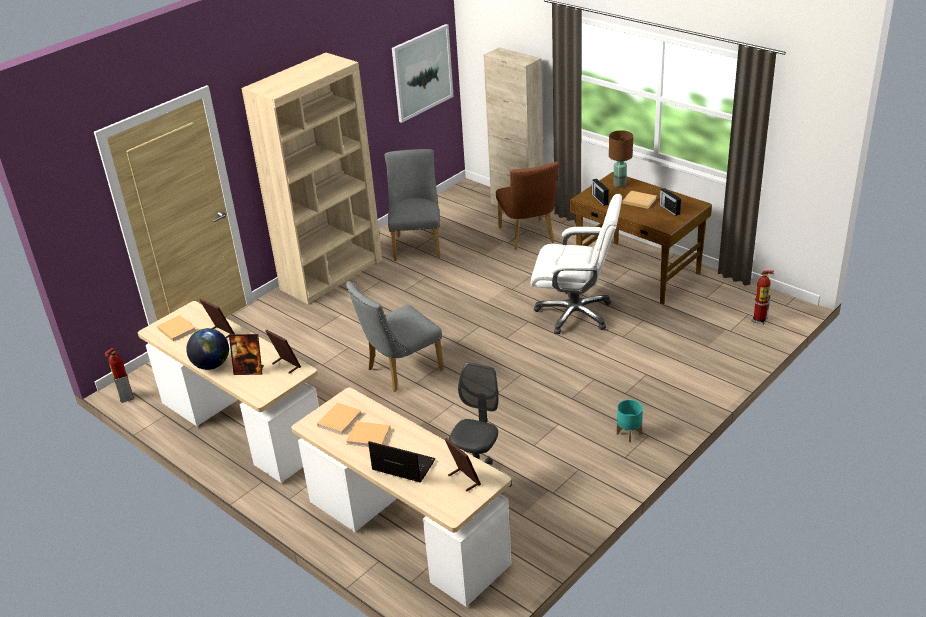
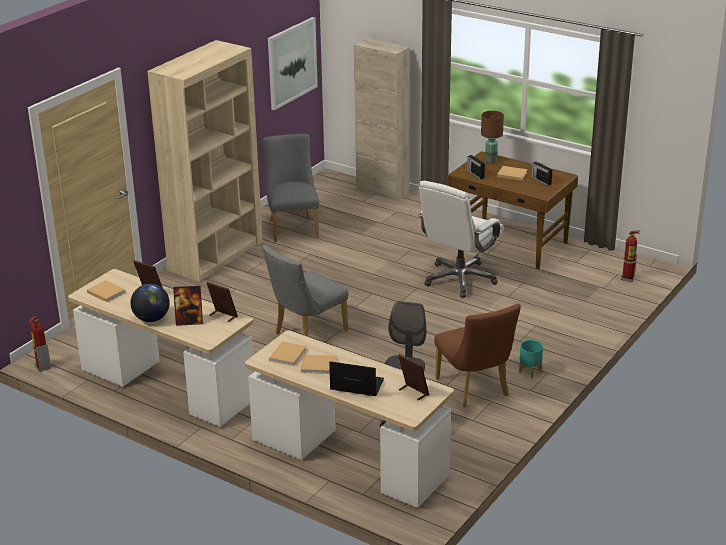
camera: 10 degrees left, 5 degrees down
(528, 237) = (399, 217): brown chair -> brown chair (475, 390)
(575, 313) = (459, 279): white office chair -> white office chair turned 120 degrees clockwise

